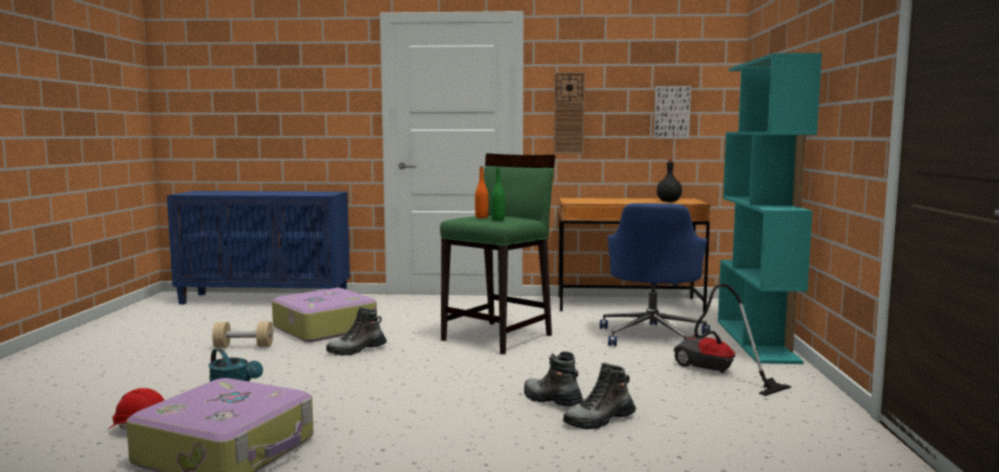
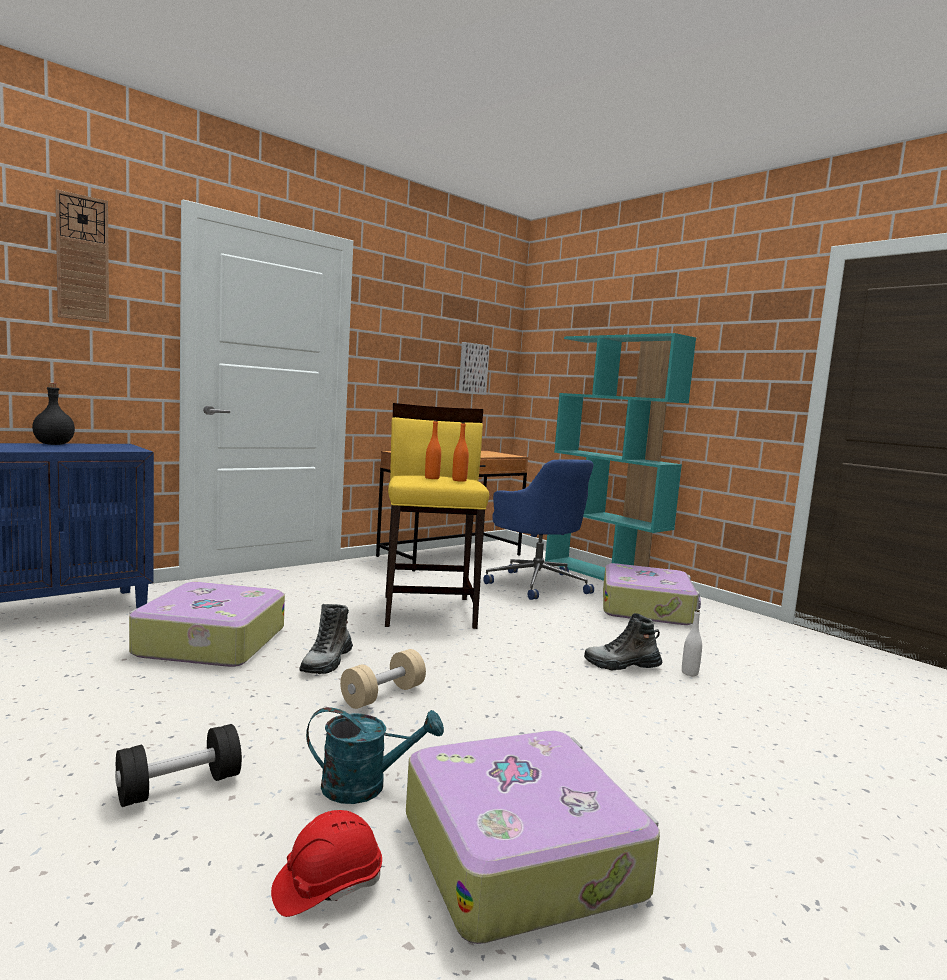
camera: 45 degrees left, 0 degrees up
(175, 381) = (179, 787): none -> black dumbbell
(244, 346) = (156, 698): beige dumbbell -> beige dumbbell (383, 695)
(498, 219) = (459, 480): green bottle -> orange bottle
(498, 337) = (429, 611): green stool -> yellow stool
(569, 113) = (391, 361): wall clock -> wall clock (82, 258)
(599, 420) = (689, 673): boot -> white bottle
(668, 201) = (489, 454): black bottle -> black bottle (53, 444)
(716, 373) = (647, 608): vacuum cleaner -> suitcase

